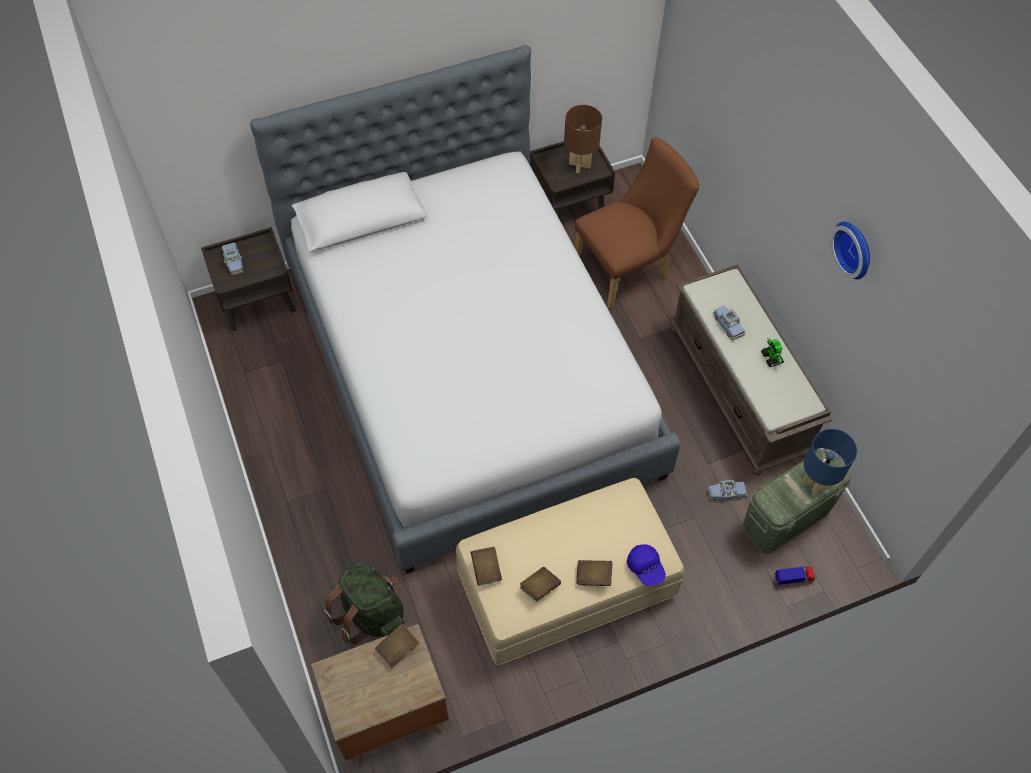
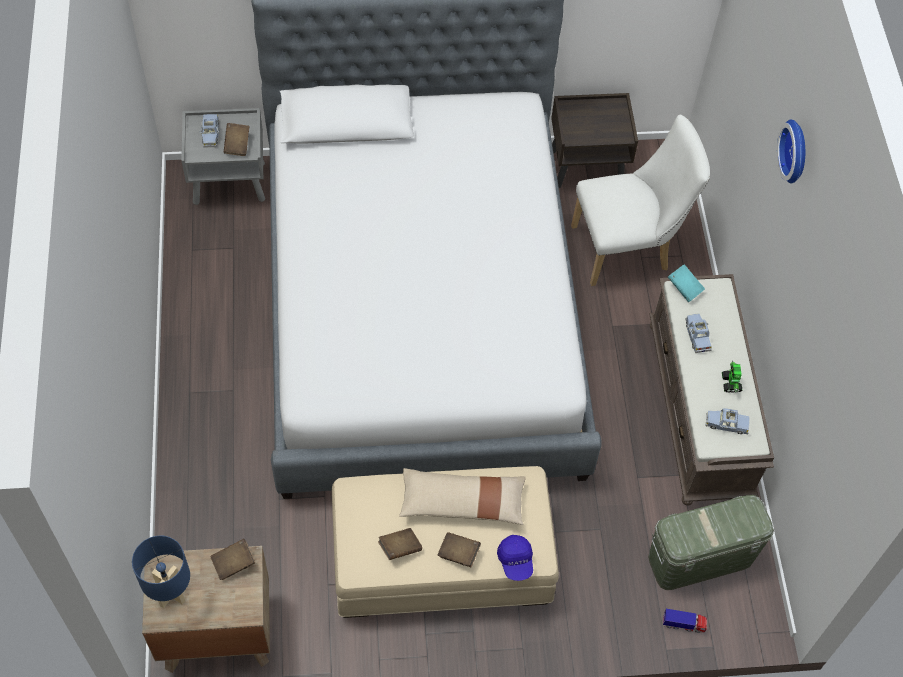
camera: 15 degrees right, 0 degrees up
(258, 303) = (230, 183): brown nightstand -> grey nightstand
(371, 614) = (234, 529): green backpack -> none
(486, 569) = (352, 514): brown book -> brown book (237, 145)
(580, 165) = (603, 124): brown table lamp -> none
(580, 529) = (462, 502): none -> beige pillow
(627, 268) = (627, 248): brown chair -> white chair
(702, 287) = (684, 288): none -> turquoise book
(726, 493) = (645, 514): blue toy car -> blue toy car (726, 424)
(815, 484) = (730, 529): blue table lamp -> blue table lamp (172, 594)
(855, 248) = (820, 286): wall clock -> wall clock (797, 151)

